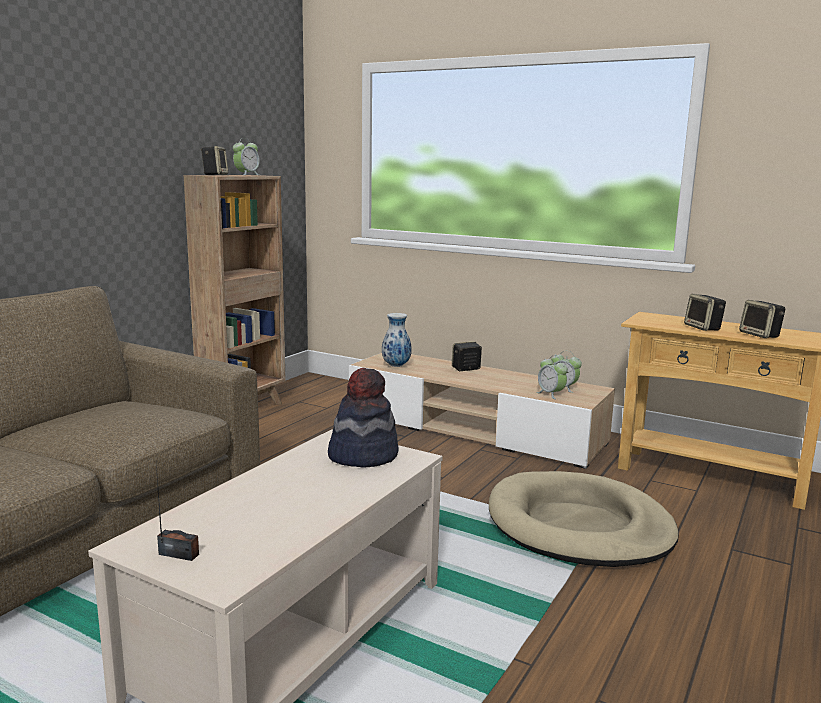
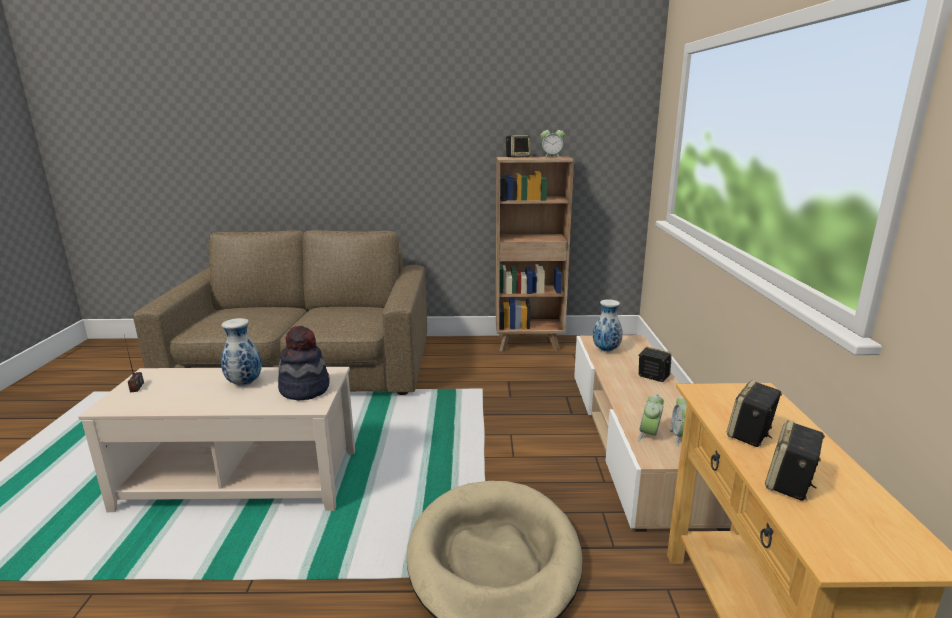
camera: 60 degrees right, 5 degrees up
(291, 483) = (244, 383): none -> vase

